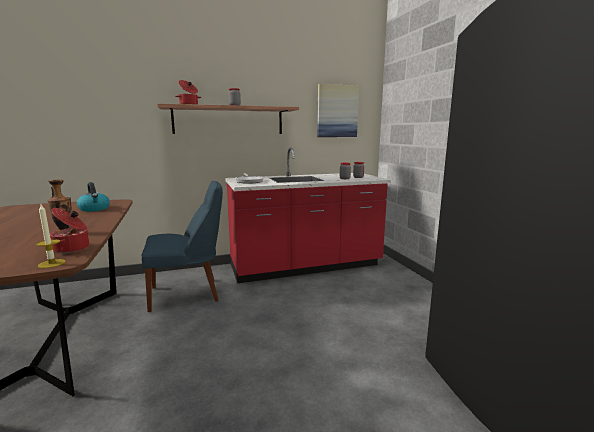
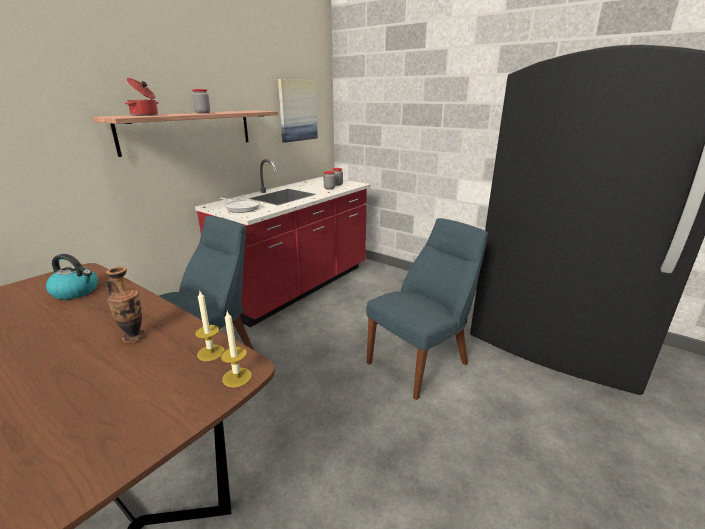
camera: 35 degrees left, 10 degrees up
(72, 249) = (211, 352): cooking pot -> candle
(340, 361) = (421, 362): none -> blue chair

